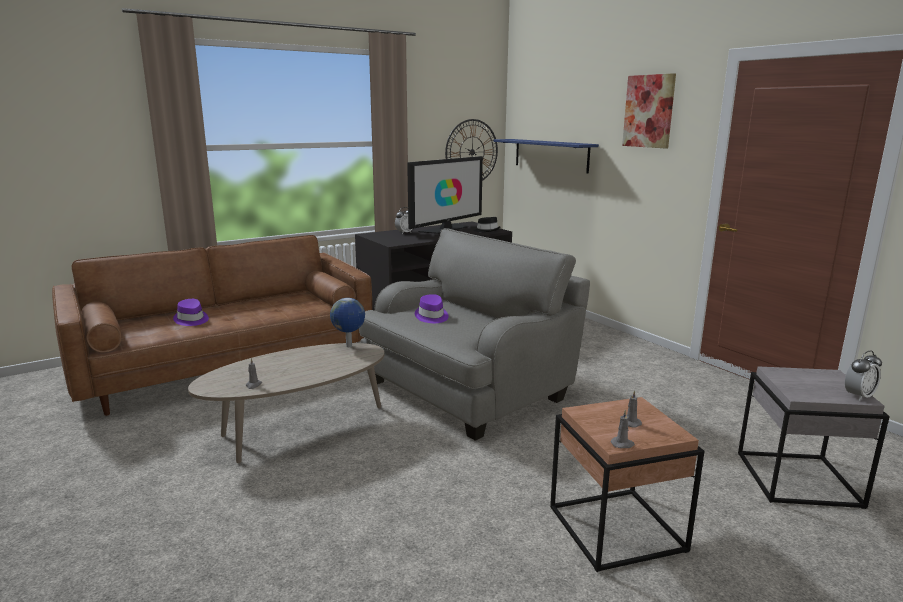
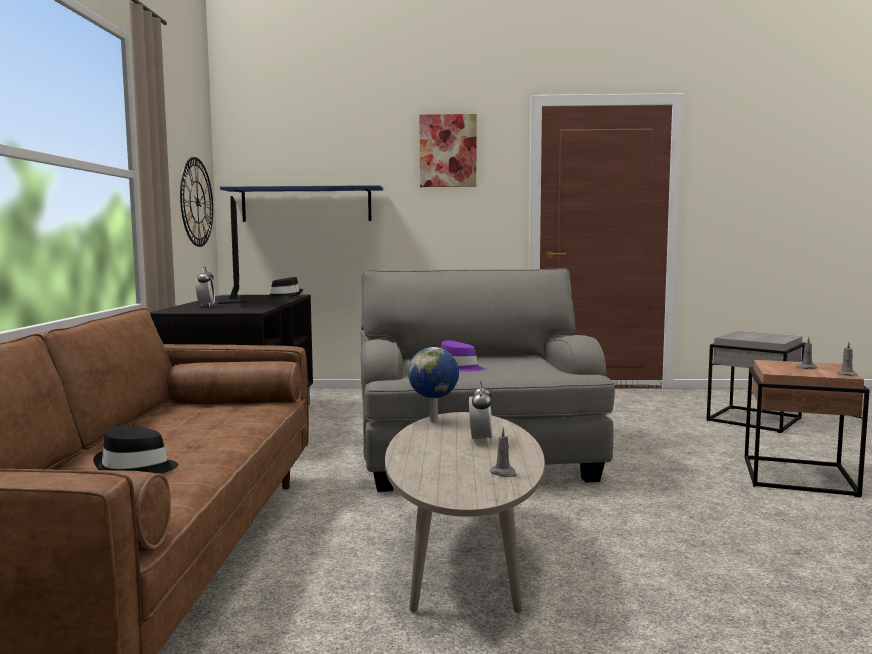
camera: 55 degrees left, 10 degrees down
(191, 320) = (135, 468): purple hat -> black hat
(858, 396) = (784, 336): alarm clock -> alarm clock (480, 440)

